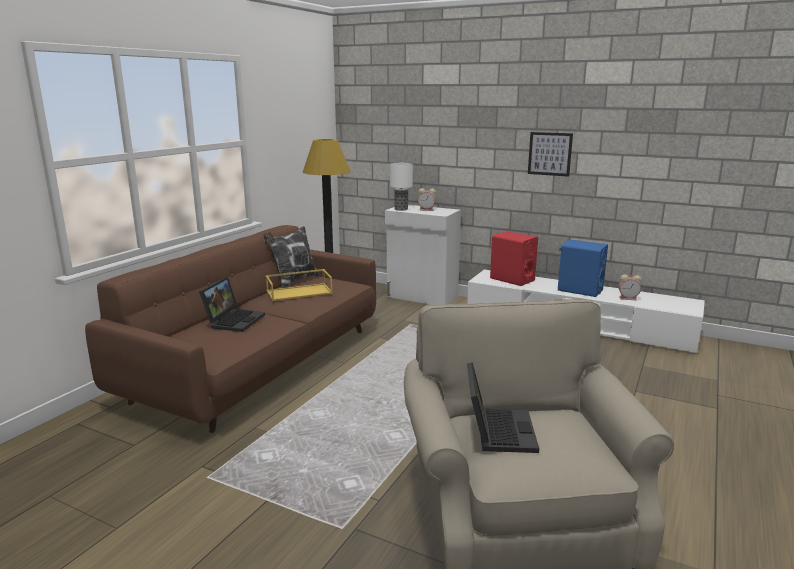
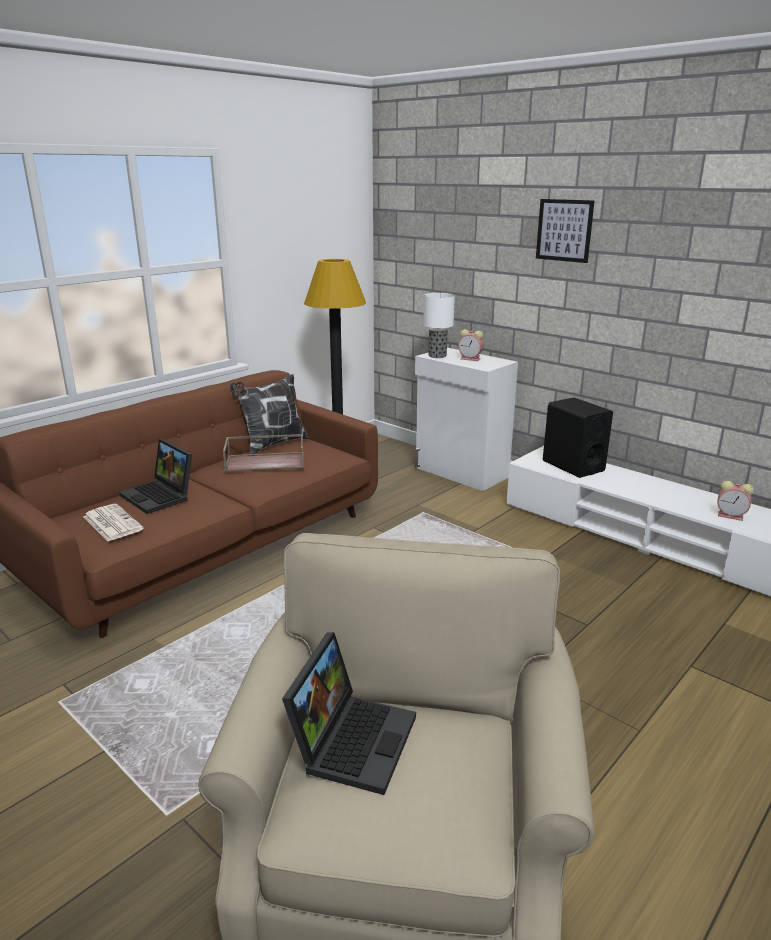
camera: 15 degrees right, 5 degrees up
(209, 340) = (111, 523): none -> newspaper
(234, 320) = (160, 496): laptop -> laptop turned 105 degrees clockwise
(300, 292) = (266, 462): yellow tray -> brown tray
(512, 279) = (572, 466): red speaker -> black speaker
(550, 154) = (641, 292): picture -> picture (564, 230)
(579, 290) = (663, 494): blue speaker -> none

